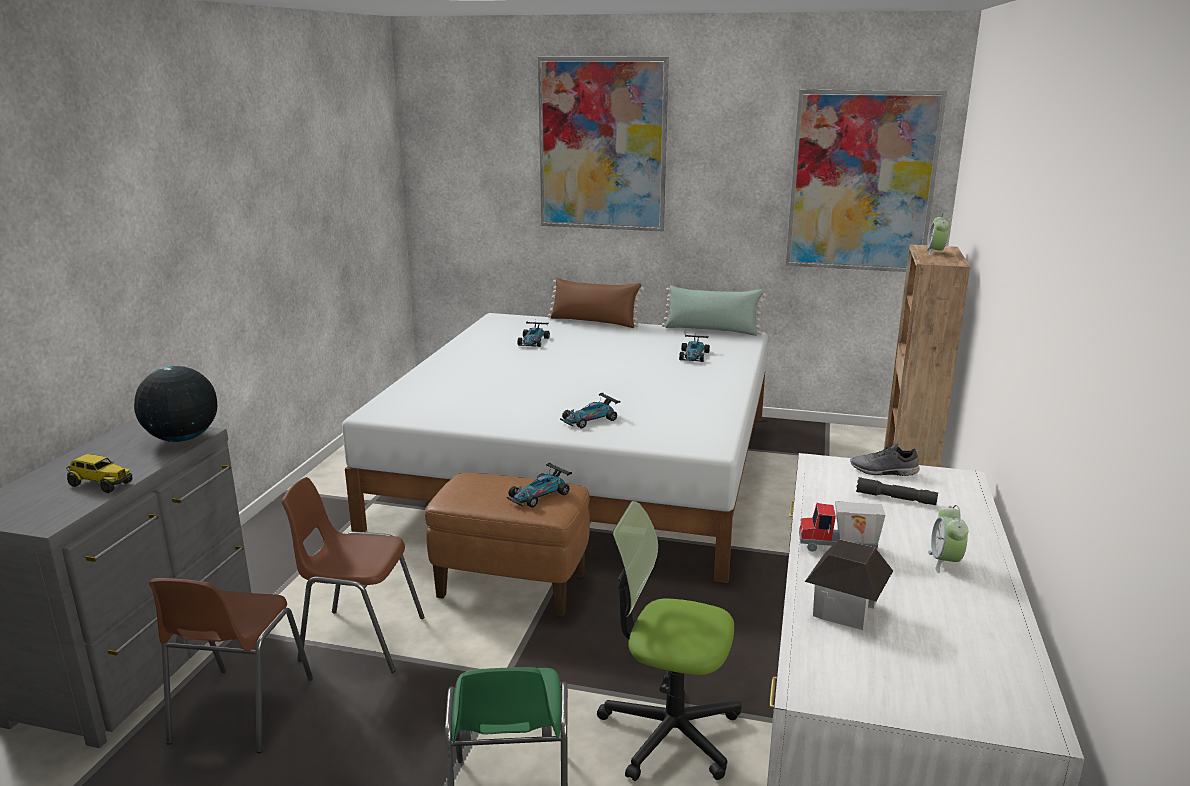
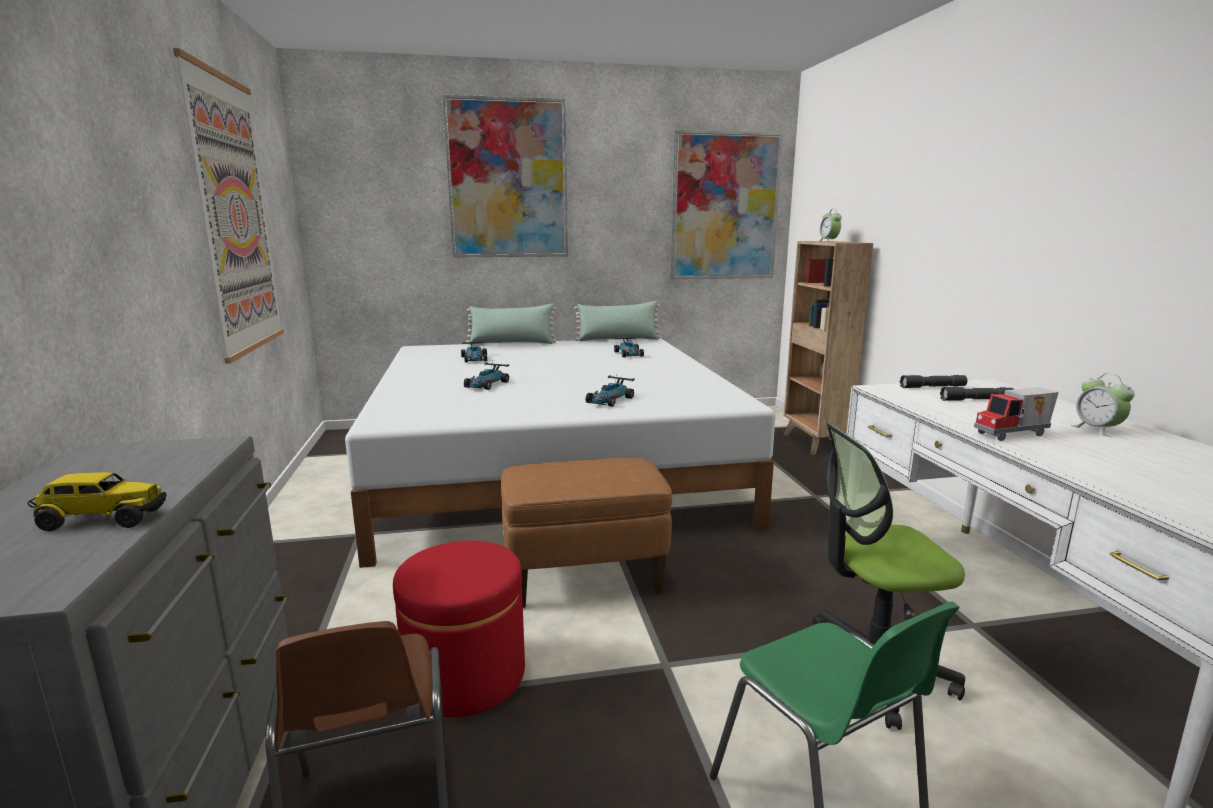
camera: 25 degrees left, 5 degrees down
(182, 438) = (194, 452): globe -> none
(310, 206) = (235, 216): none -> picture
(359, 639) = (465, 676): brown chair -> red ottoman
(539, 495) = (617, 469): toy car -> toy car (486, 384)
(594, 322) = (512, 343): brown pillow -> green pillow
(845, 609) = (1115, 473): toy house -> none
(883, 471) = (932, 387): grey shoe -> grey flashlight

